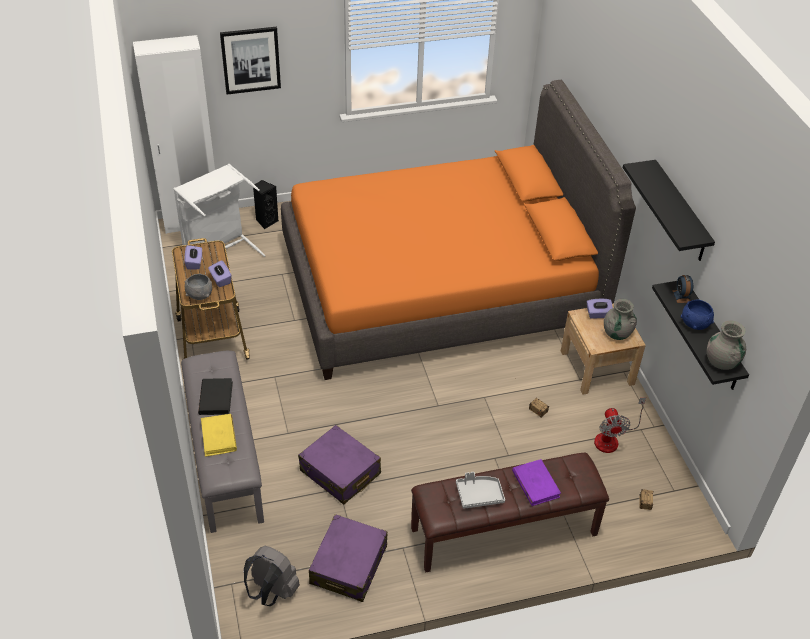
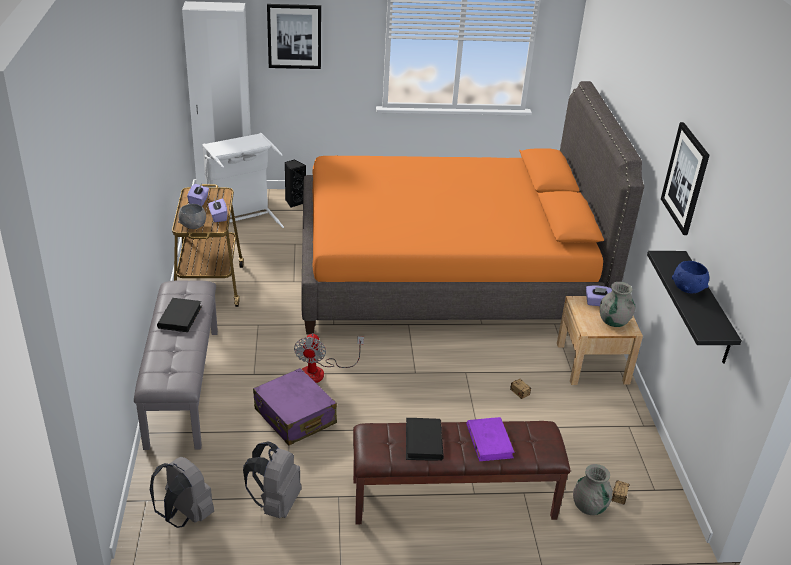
camera: 10 degrees right, 10 degrees down
(218, 437) = (169, 349): yellow book -> none
(349, 565) = (275, 503): purple suitcase -> grey backpack
(479, 495) = (423, 442): grey tray -> black book
(612, 438) = (594, 429): fan -> fan (320, 372)
(680, 212) = (685, 178): black shelf -> picture
(681, 296) = (678, 264): alarm clock -> none
(721, 361) = (711, 324): grey vase -> grey vase (589, 506)

